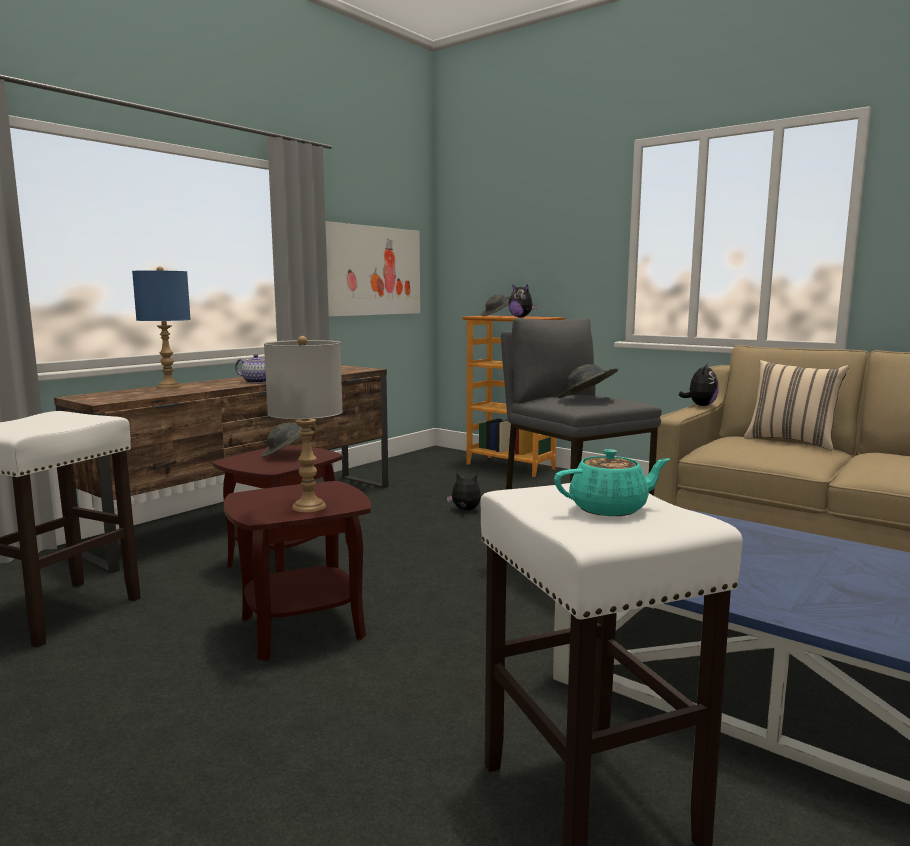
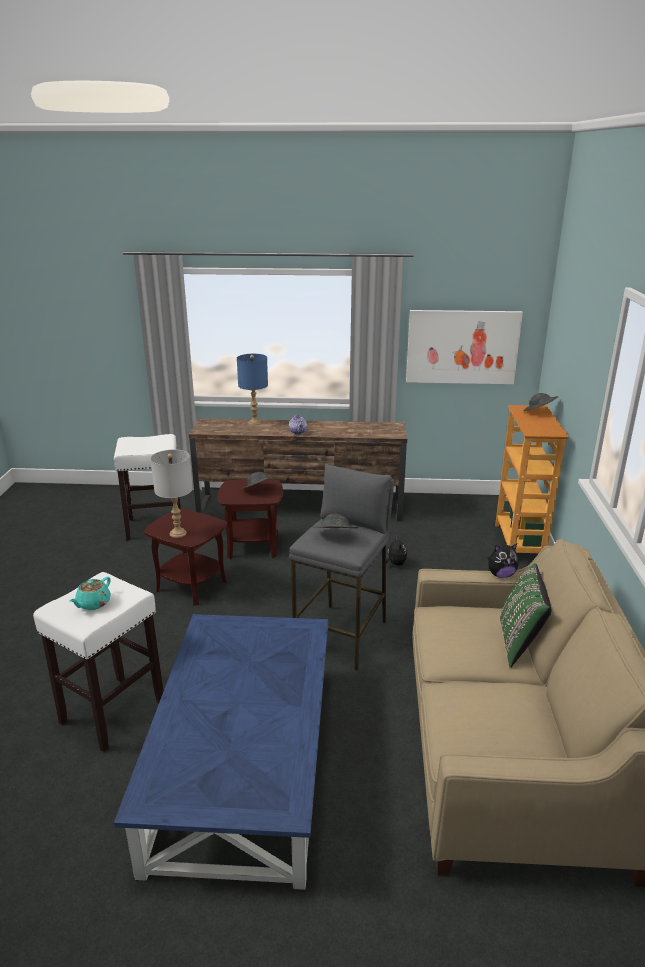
camera: 55 degrees right, 15 degrees up
(521, 317) = (530, 425): plush toy -> none
(610, 509) = (93, 604): turquoise teapot -> turquoise teapot turned 75 degrees clockwise
(791, 441) = (519, 643): beige pillow -> green pillow

